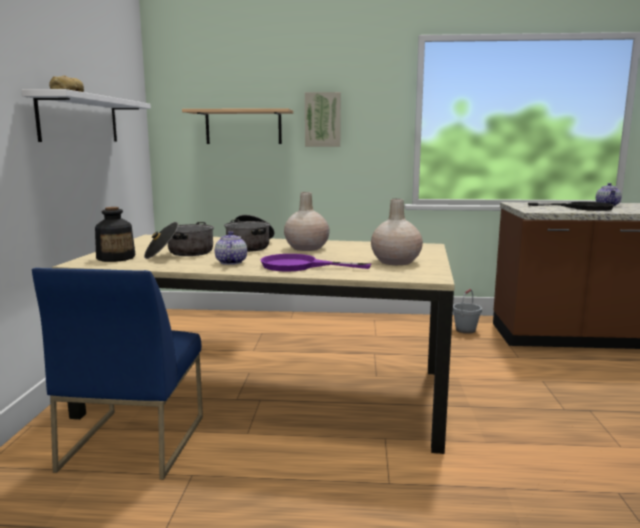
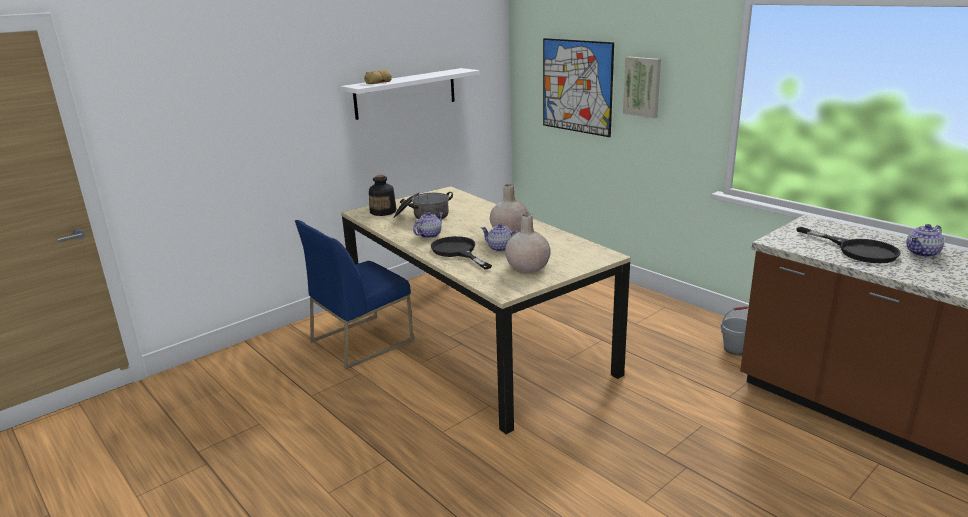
camera: 45 degrees right, 10 degrees up
(243, 127) = (576, 86): shelf -> picture
(250, 246) = (481, 219): cooking pot -> none
(299, 266) = (457, 252): purple frying pan -> black frying pan
(331, 257) = (500, 248): none -> teapot

